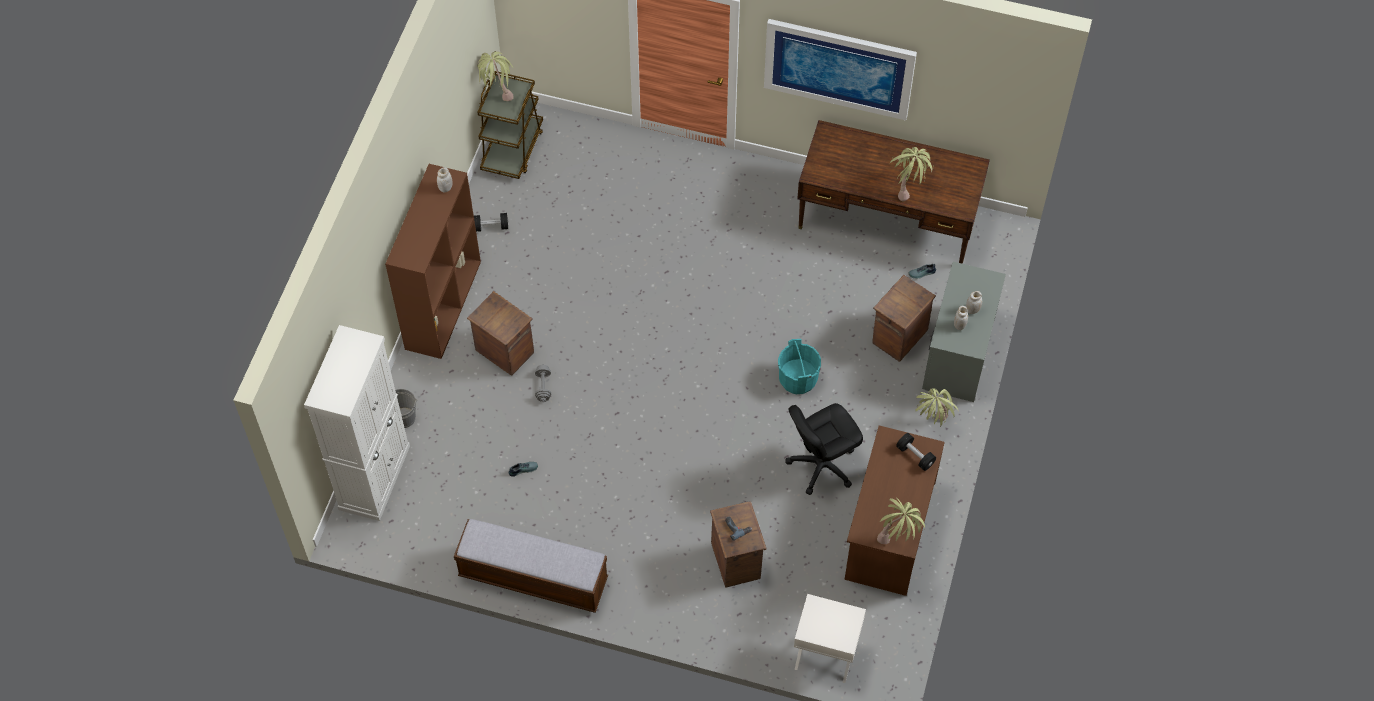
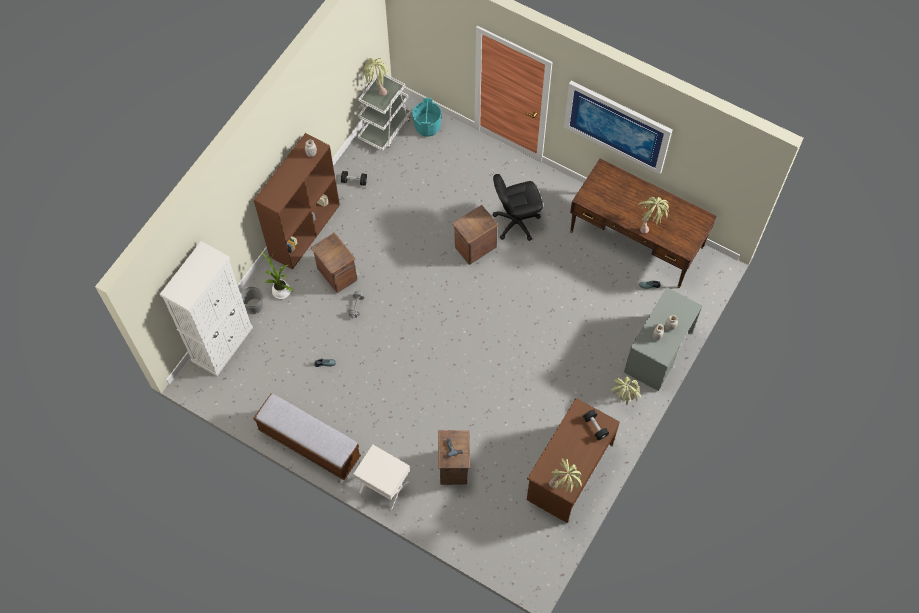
camera: 15 degrees right, 5 degrees up
(433, 389) = (280, 290): none -> potted plant
(512, 149) = (385, 127): brown cart -> white cart
(798, 379) = (537, 343): turquoise bucket -> turquoise bucket (427, 126)
(821, 465) = (535, 411): black office chair -> black office chair (516, 222)
(825, 655) = (496, 552): white nightstand -> white nightstand (383, 487)
(899, 337) = (618, 329): crate -> crate (475, 247)

